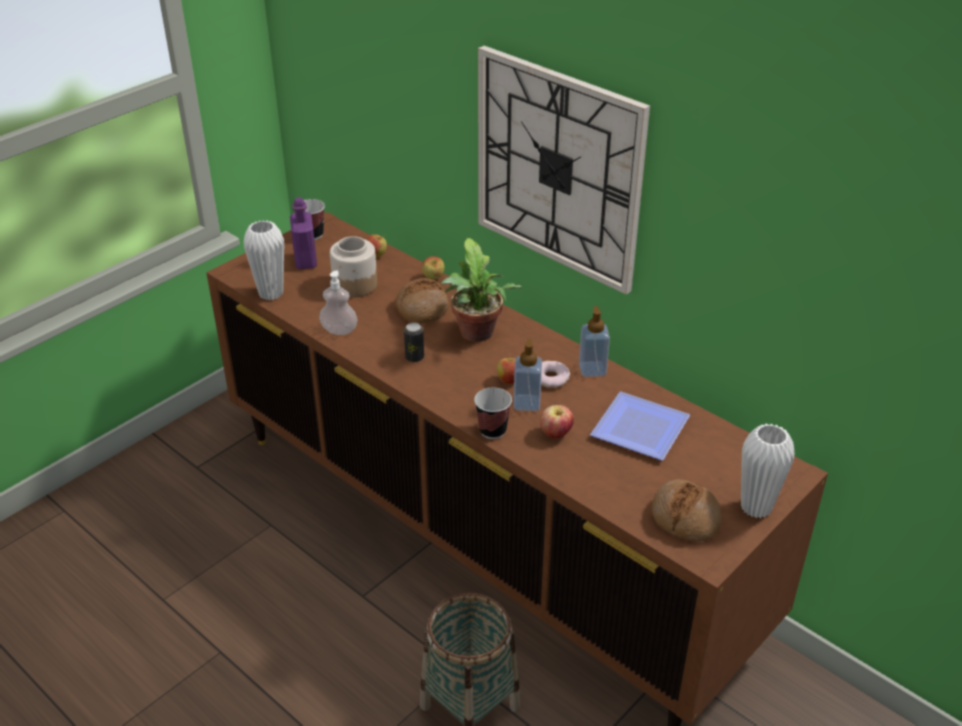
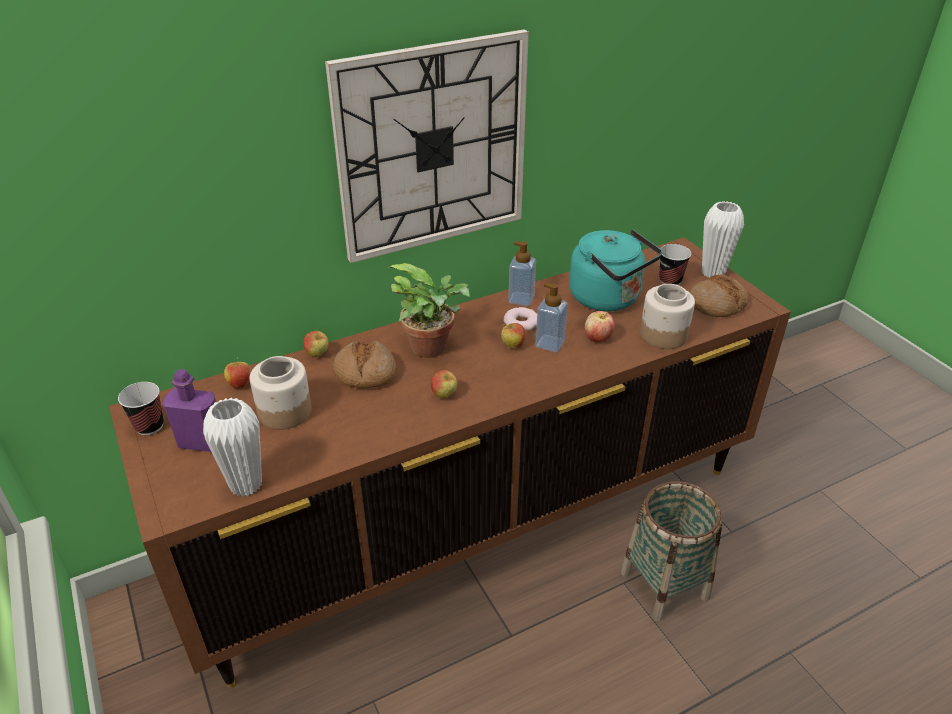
camera: 70 degrees left, 0 degrees up
(339, 330) = (362, 440): soap dispenser -> none
(414, 357) = (444, 395): can -> apple
(492, 430) = (579, 371): cup -> cup (670, 281)
(591, 480) = (663, 335): none -> jar
(636, 430) = (609, 299): plate -> turquoise kettle

